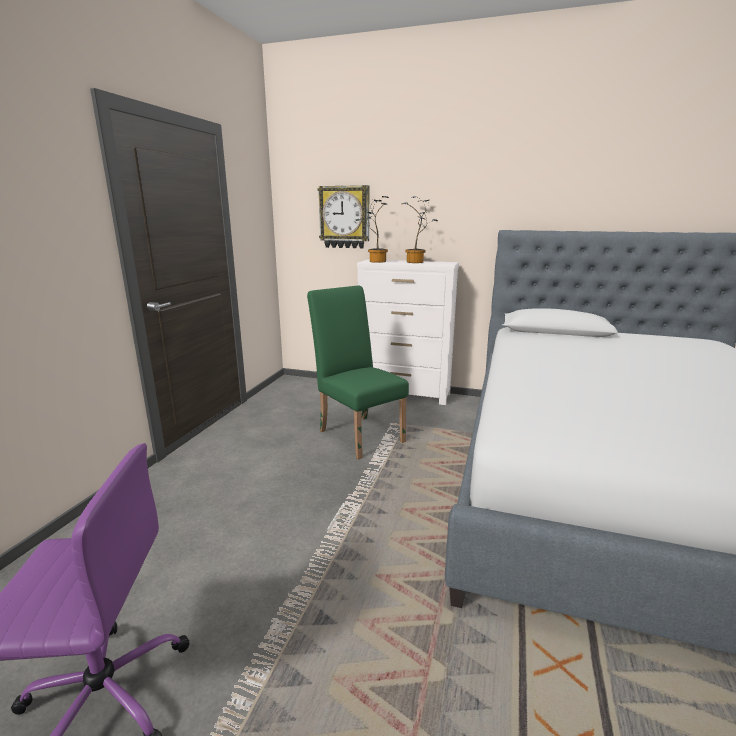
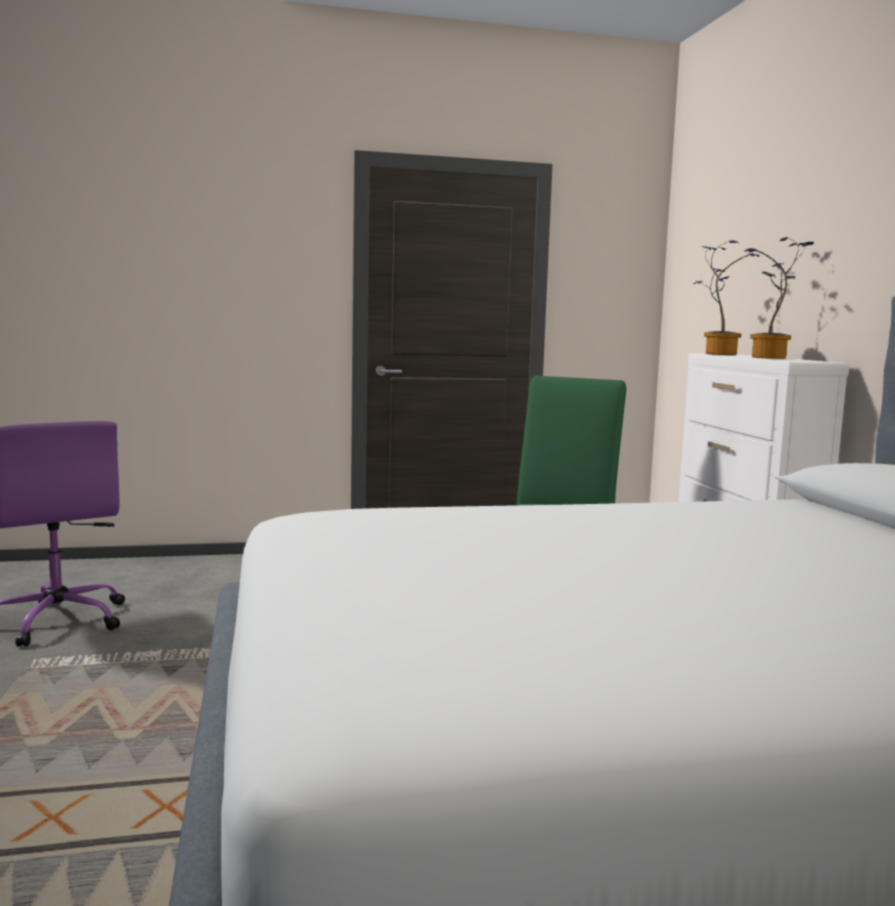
camera: 60 degrees right, 10 degrees down
(344, 217) = (725, 283): wall clock -> none

